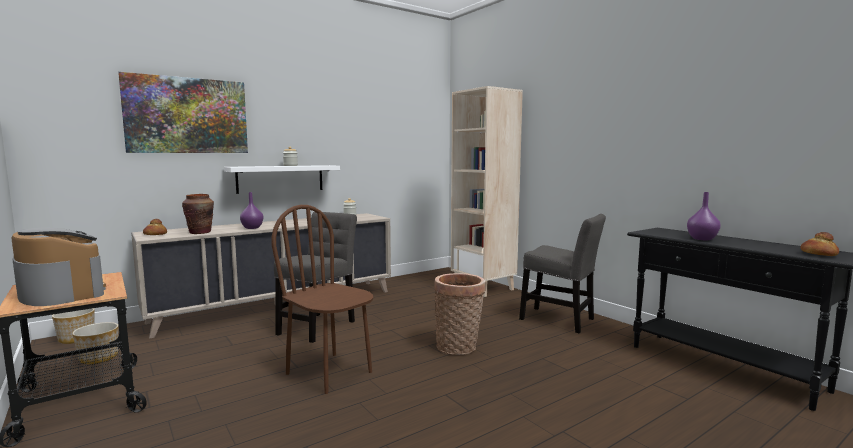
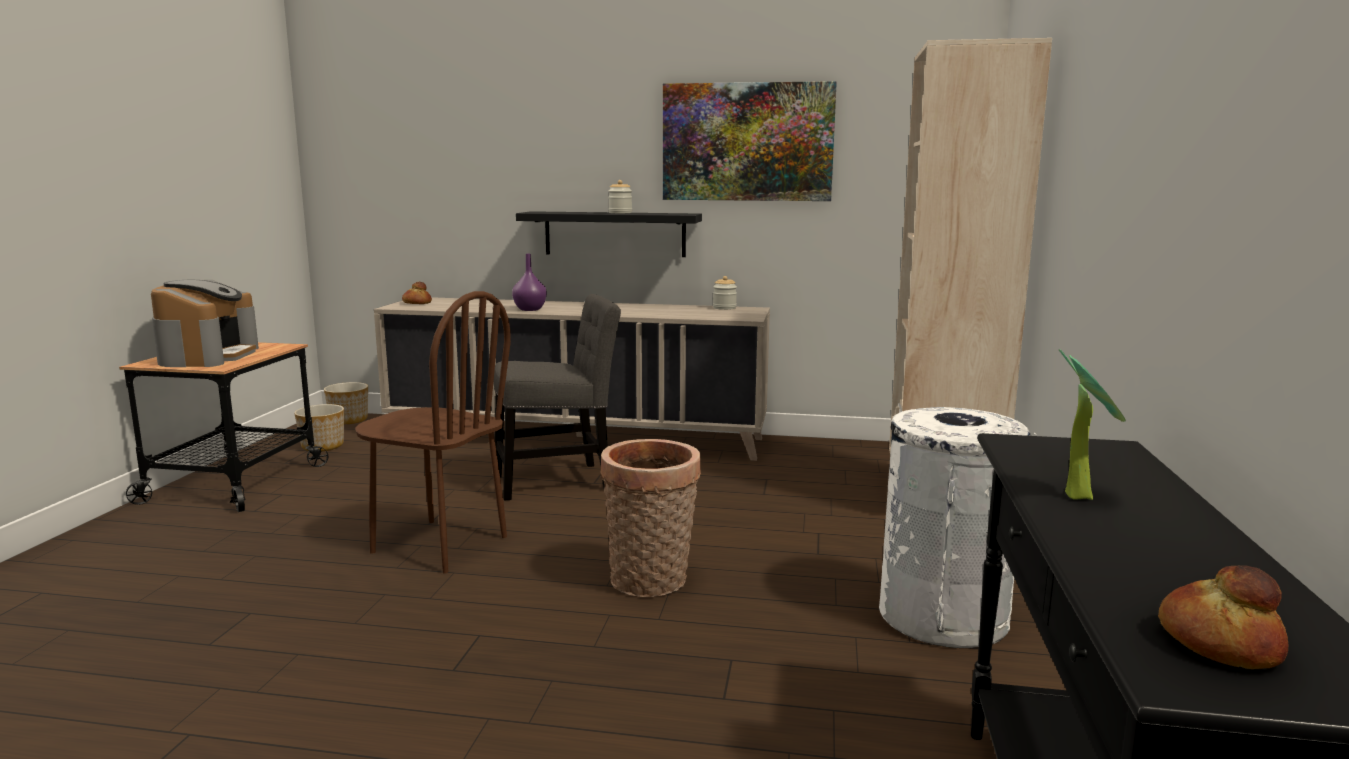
camera: 45 degrees right, 5 degrees up
(187, 115) = (484, 134): picture -> picture (747, 142)
(200, 232) = (460, 307): brown vase -> none
(280, 178) = (614, 234): white shelf -> black shelf
(329, 372) = (439, 545): brown chair -> brown chair turned 120 degrees clockwise
(560, 320) = (943, 616): grey chair -> white trash can
(702, 239) = (1080, 495): purple vase -> potted plant

